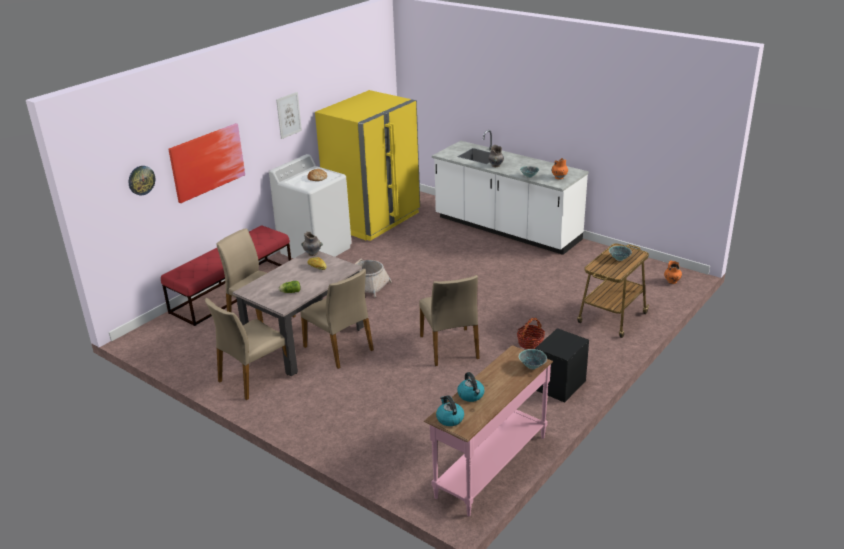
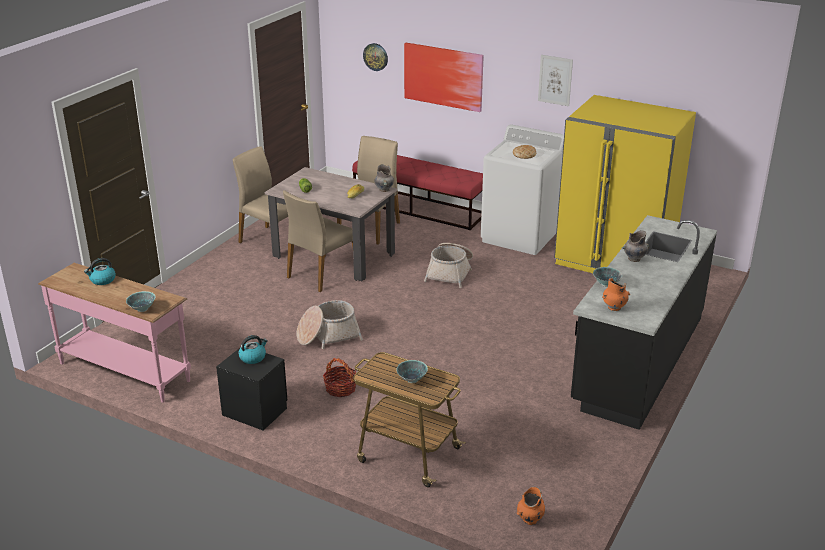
camera: 80 degrees right, 0 degrees up
(449, 418) = (70, 272): kettle -> kettle (253, 357)
(450, 347) = (328, 335): beige chair -> basket
(506, 229) = (637, 359): white counter -> black counter

